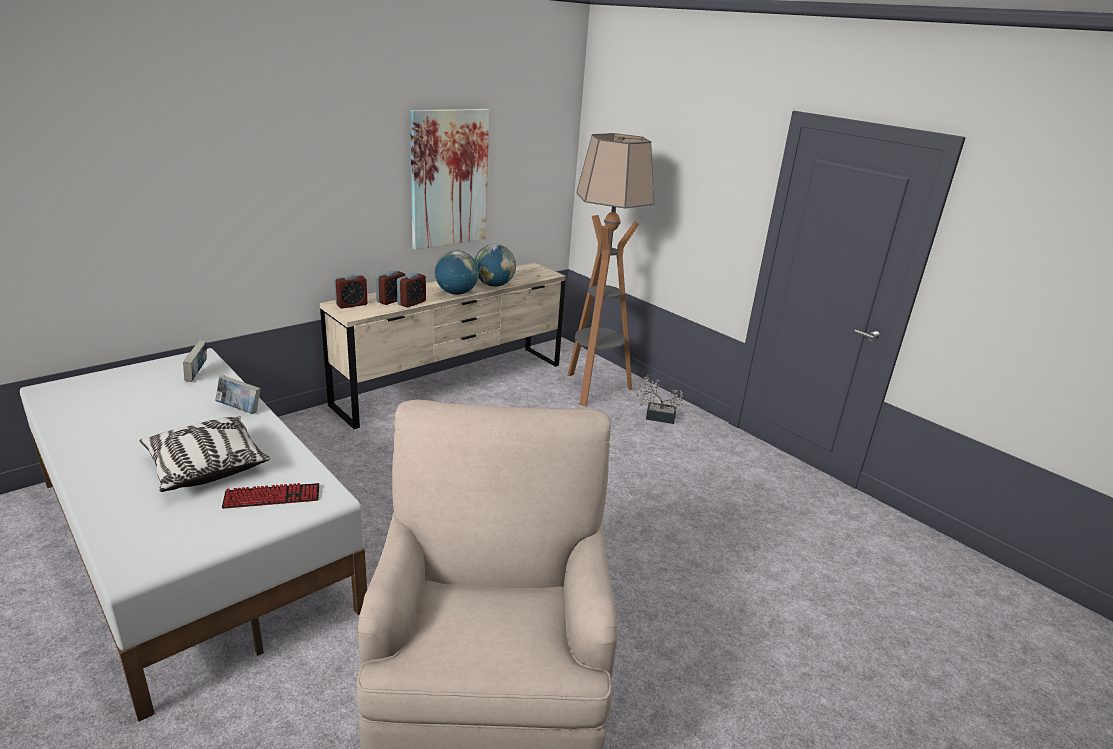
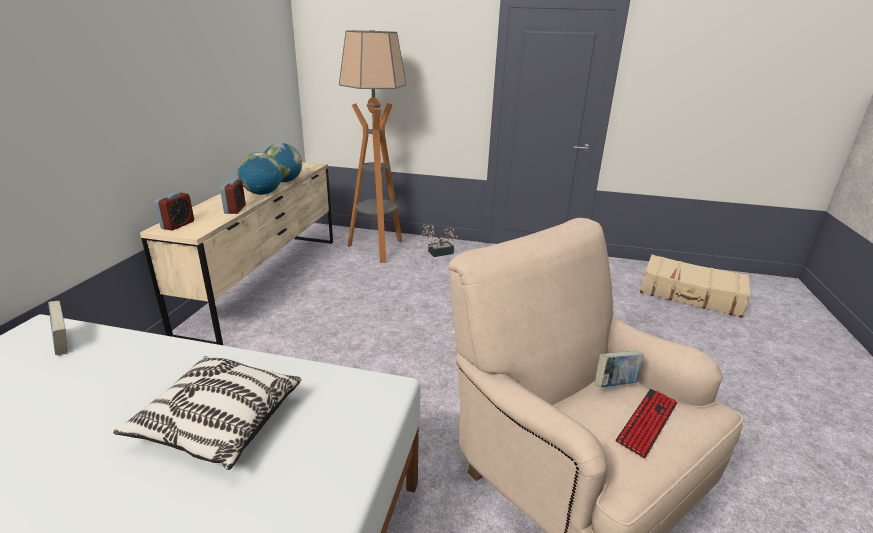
camera: 35 degrees left, 0 degrees up
(240, 409) = (172, 355): book -> book (615, 384)
(272, 497) = (336, 415): keyboard -> keyboard (647, 422)
(391, 300) = (212, 212): alarm clock -> none
(449, 179) = (218, 87): picture -> none
(945, 605) = (691, 295): none -> beige suitcase

